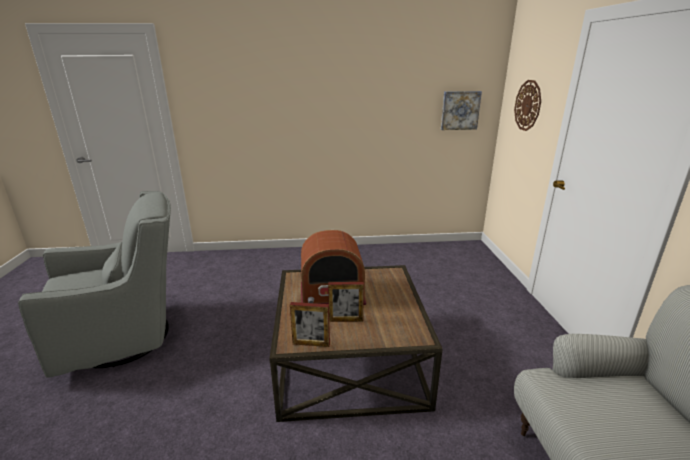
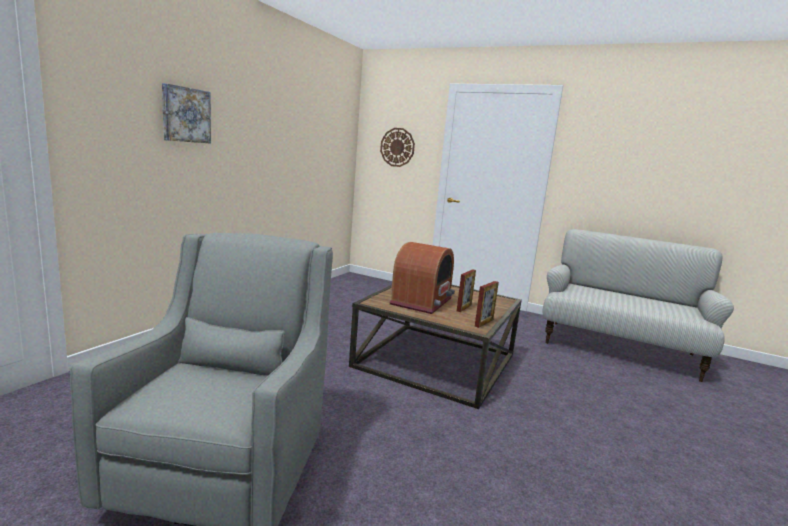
camera: 60 degrees left, 10 degrees down
(460, 110) = (337, 151): picture -> picture (185, 115)

